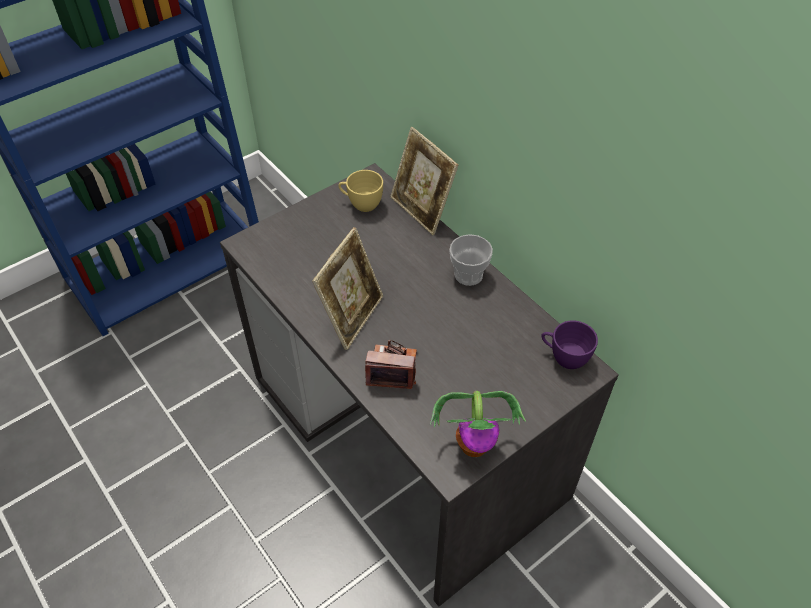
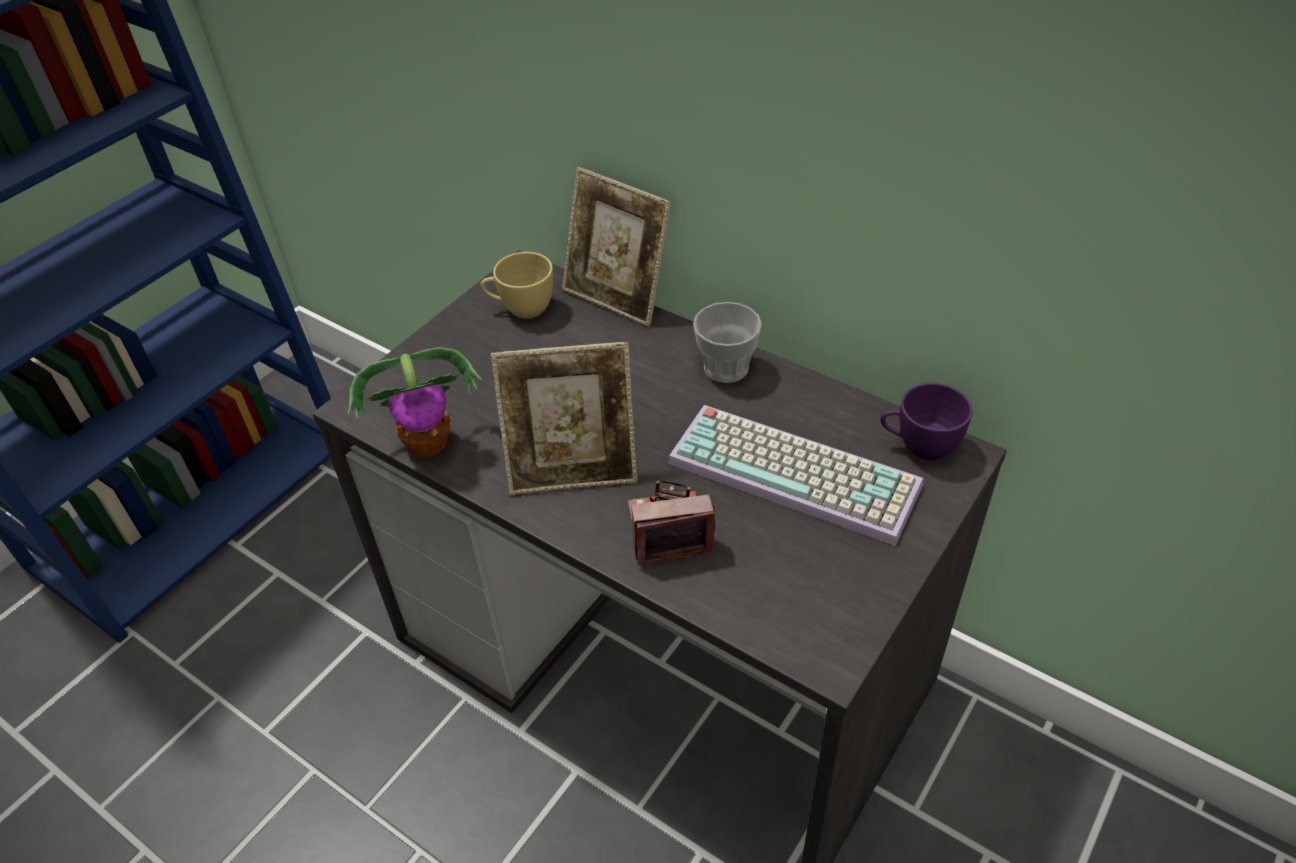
camera: 15 degrees left, 5 degrees down
(352, 317) = (573, 470): picture frame -> picture frame turned 75 degrees clockwise
(475, 444) = (847, 608): potted plant -> potted plant (429, 442)
(483, 353) = (798, 472): none -> keyboard

